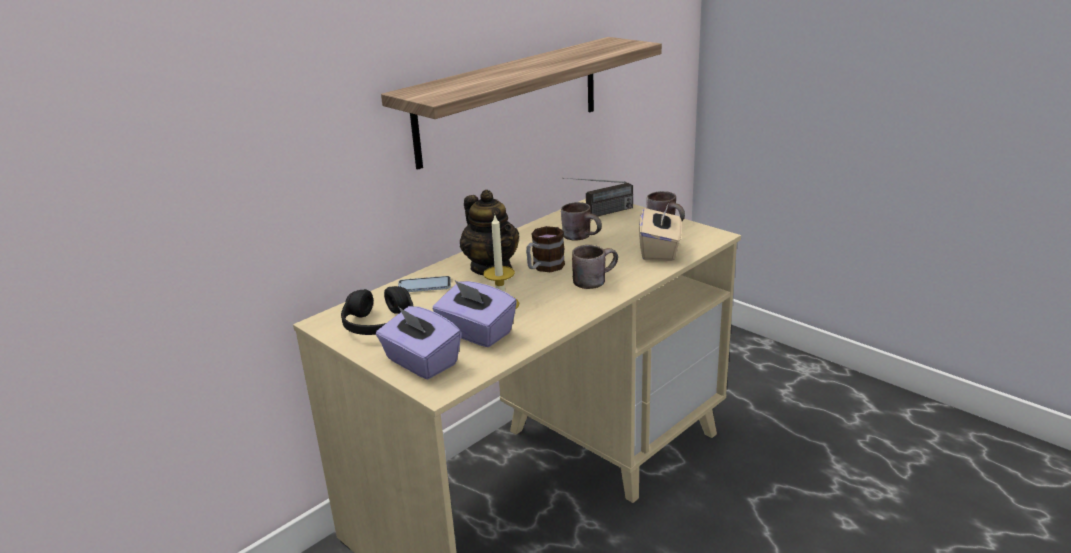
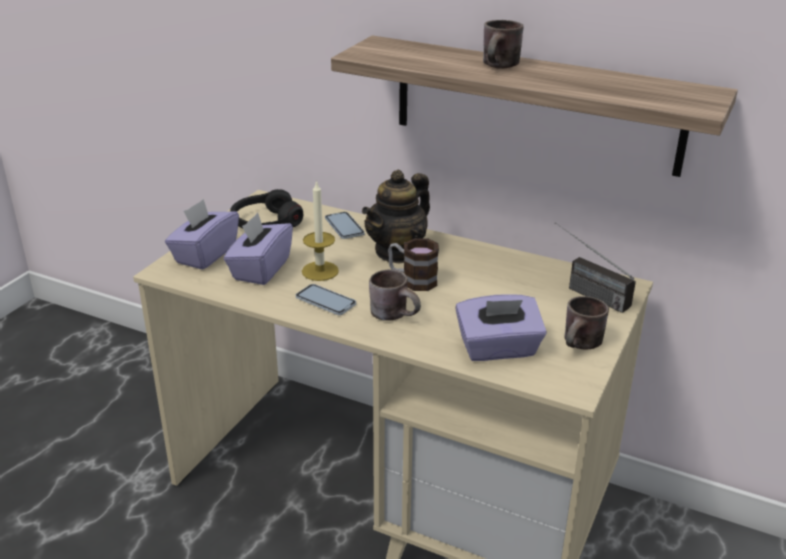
camera: 70 degrees right, 5 degrees up
(555, 307) = (325, 301): none -> phone
(583, 236) = (508, 291): brown mug -> brown mug (501, 66)
(660, 251) = (498, 349): beige tissue box -> purple tissue box

